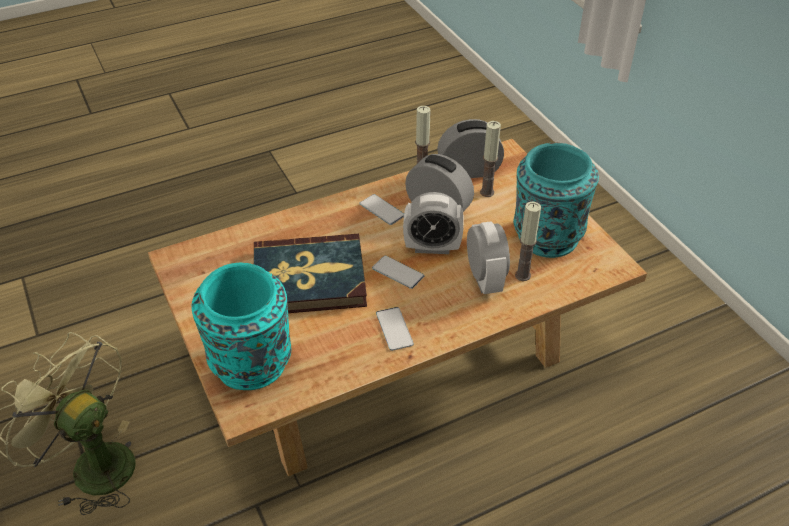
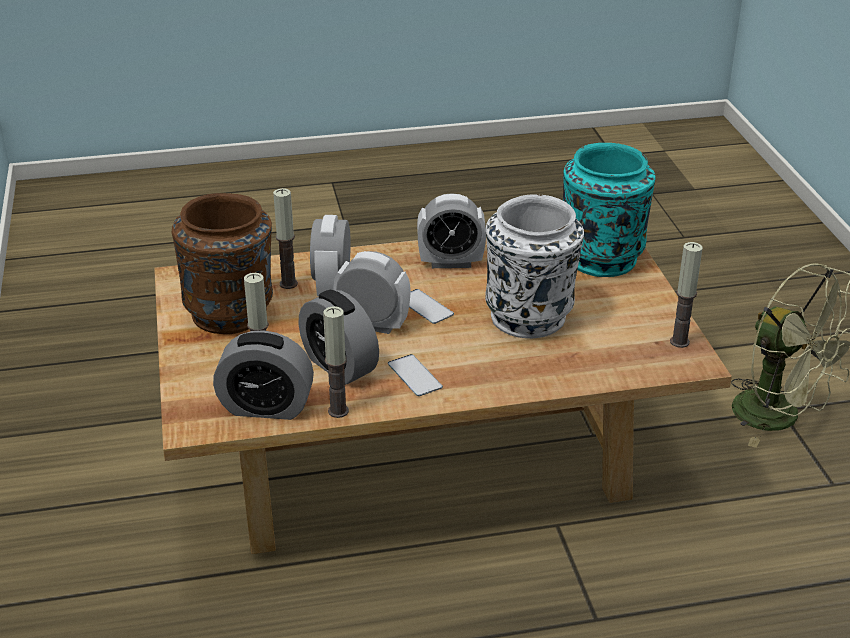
camera: 165 degrees left, 10 degrees down
(184, 275) = (679, 342): none -> candle
(309, 279) = (529, 316): book -> white vase
(394, 329) = (451, 262): phone -> alarm clock
(546, 237) = (231, 313): turquoise vase -> brown vase

